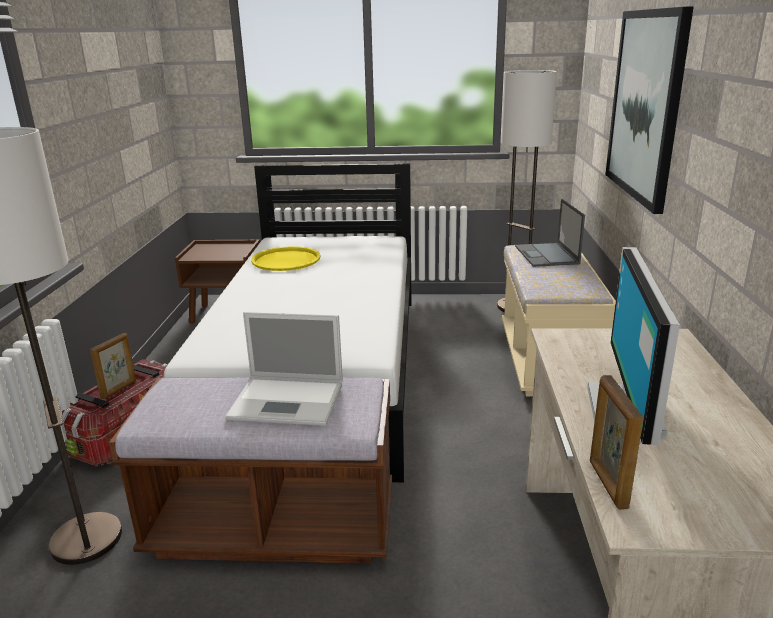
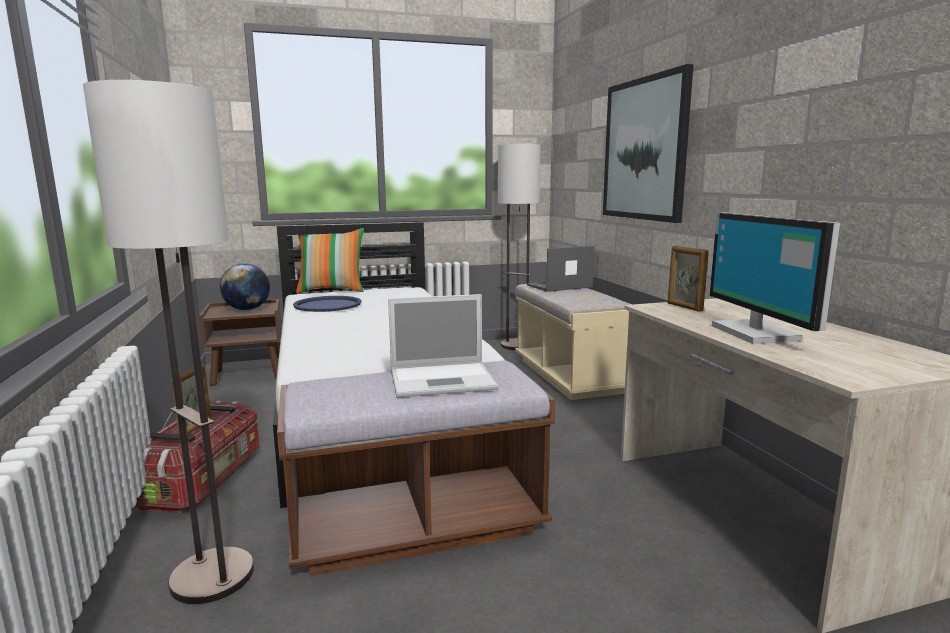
camera: 20 degrees left, 10 degrees down
(223, 251) = (247, 309): none -> globe
(286, 260) = (327, 305): yellow tray -> blue tray
(309, 235) = (332, 290): none -> pillow
(547, 255) = (558, 286): laptop -> laptop turned 90 degrees clockwise
(607, 484) = (801, 364): picture frame -> picture frame (684, 307)

